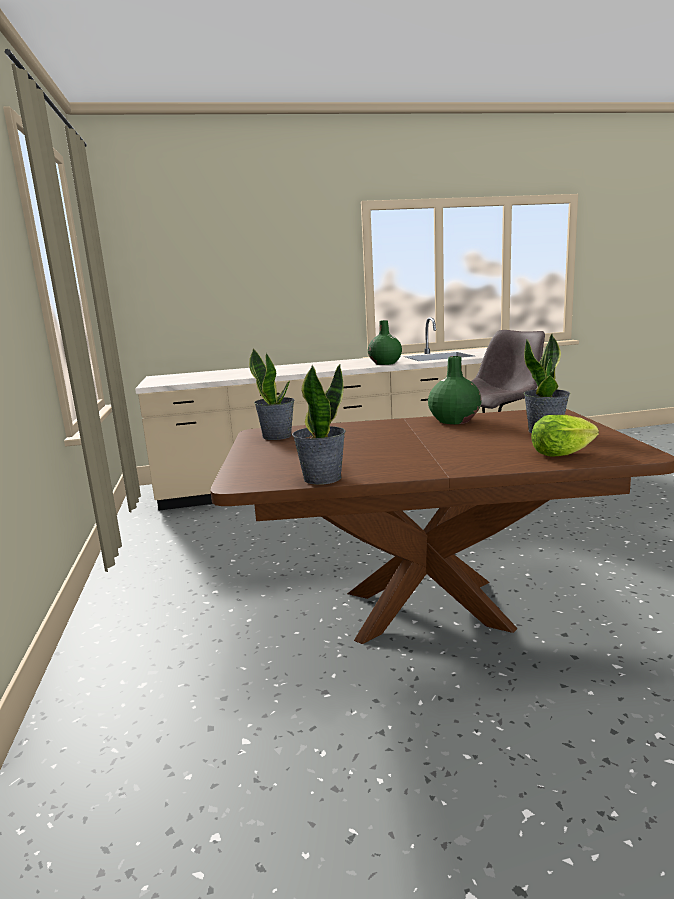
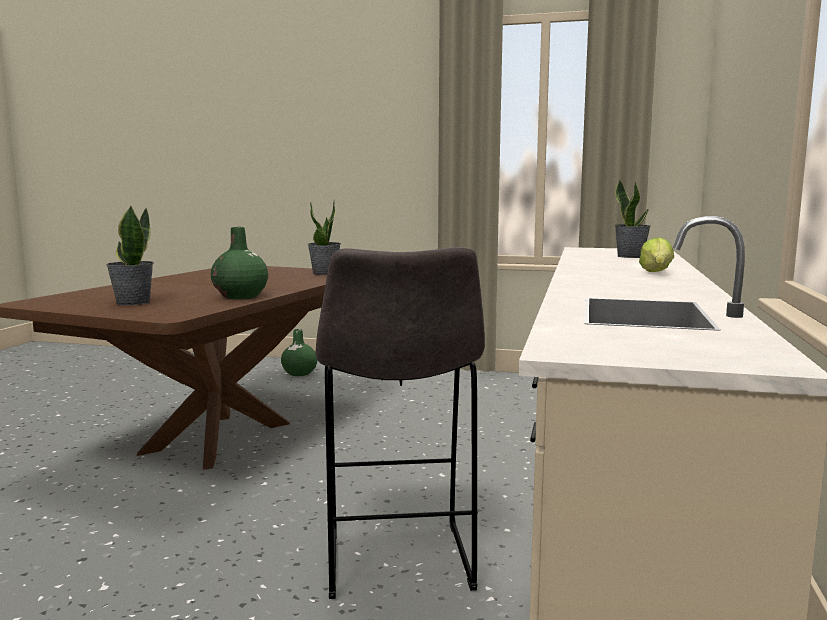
camera: 115 degrees right, 5 degrees down
(321, 478) = (205, 271): potted plant -> potted plant (630, 256)
(385, 363) = (588, 287): green vase -> green vase (299, 373)
(560, 454) = (89, 295): lettuce -> lettuce (656, 272)

